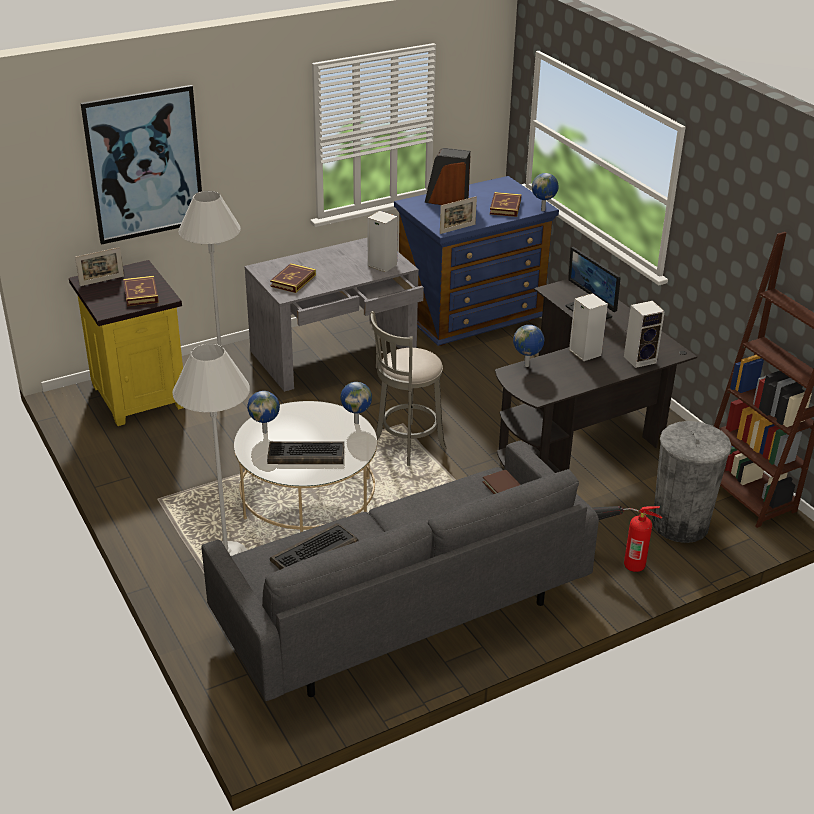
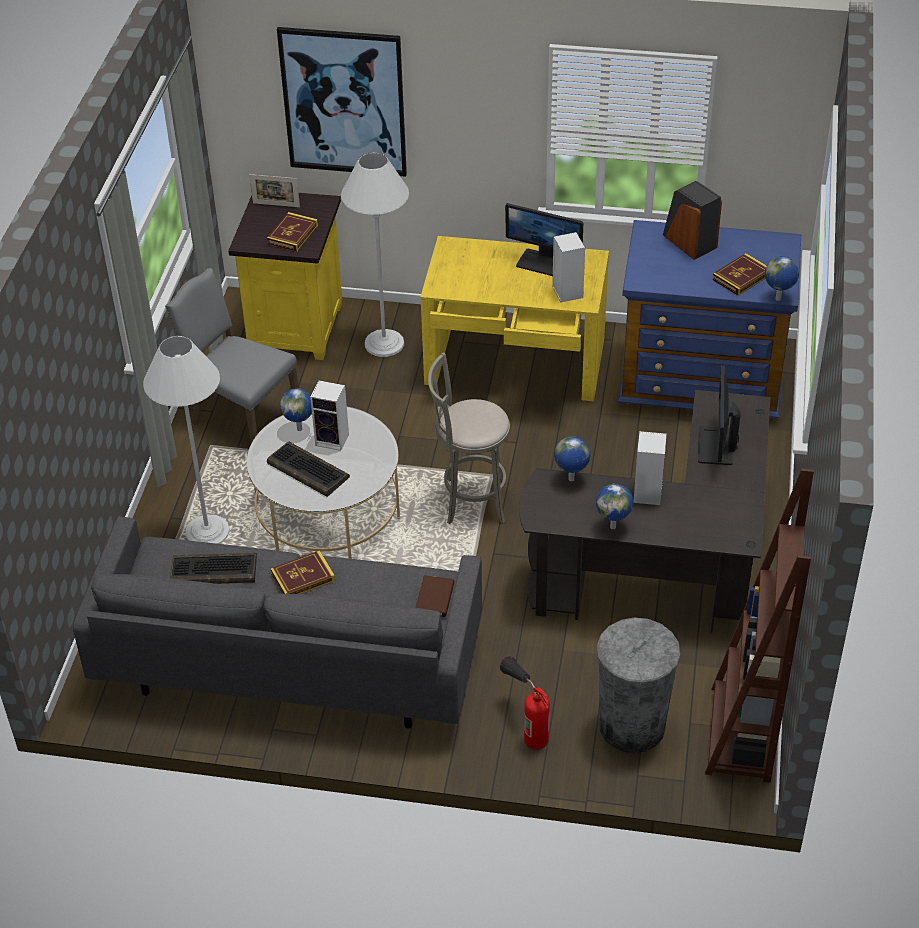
camera: 40 degrees right, 10 degrees up
(164, 470) = (243, 418): none -> grey chair
(293, 281) = (462, 274): book -> book (303, 577)
(338, 356) = (515, 368): grey desk -> yellow desk
(343, 255) = (543, 262): none -> monitor
(356, 422) = (386, 458): globe -> globe (613, 526)
(457, 229) = (654, 285): picture frame -> none
(640, 359) = (695, 529): speaker -> speaker (333, 439)

